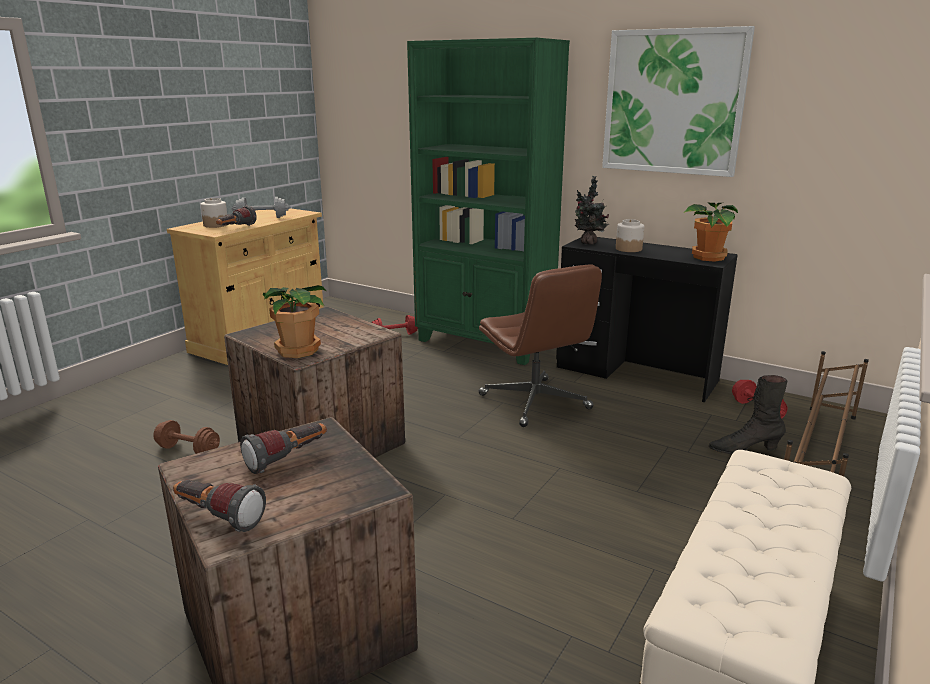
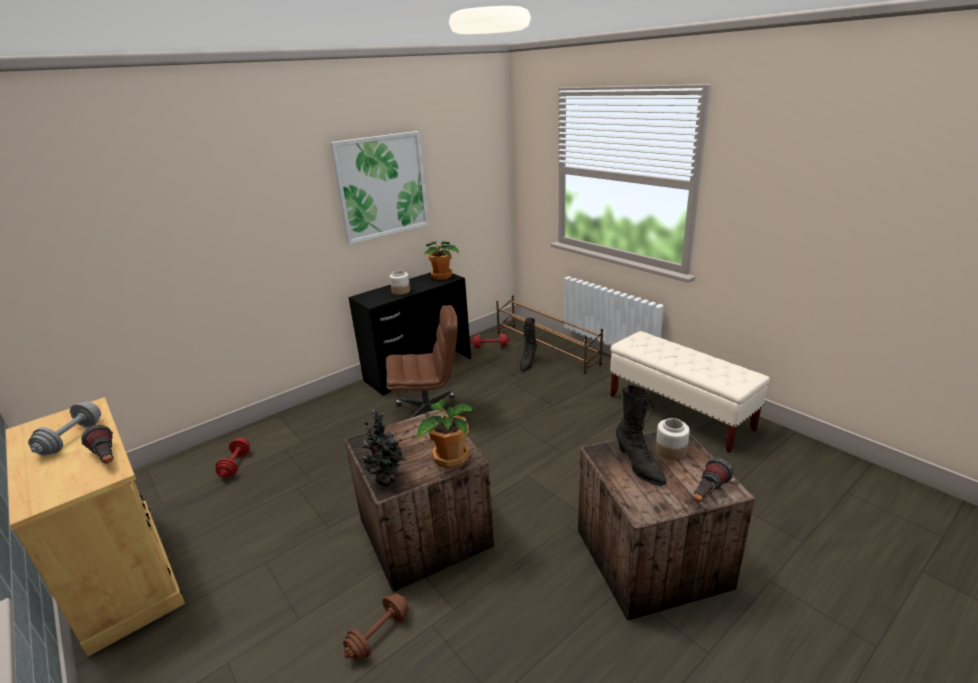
camera: 70 degrees left, 5 degrees up
(215, 225) = (58, 476): jar -> jar (670, 450)
(288, 459) = (639, 466): flashlight -> black boot
(485, 343) = (309, 418): green bookcase -> none
(588, 243) = (373, 300): potted plant -> potted plant (388, 480)

